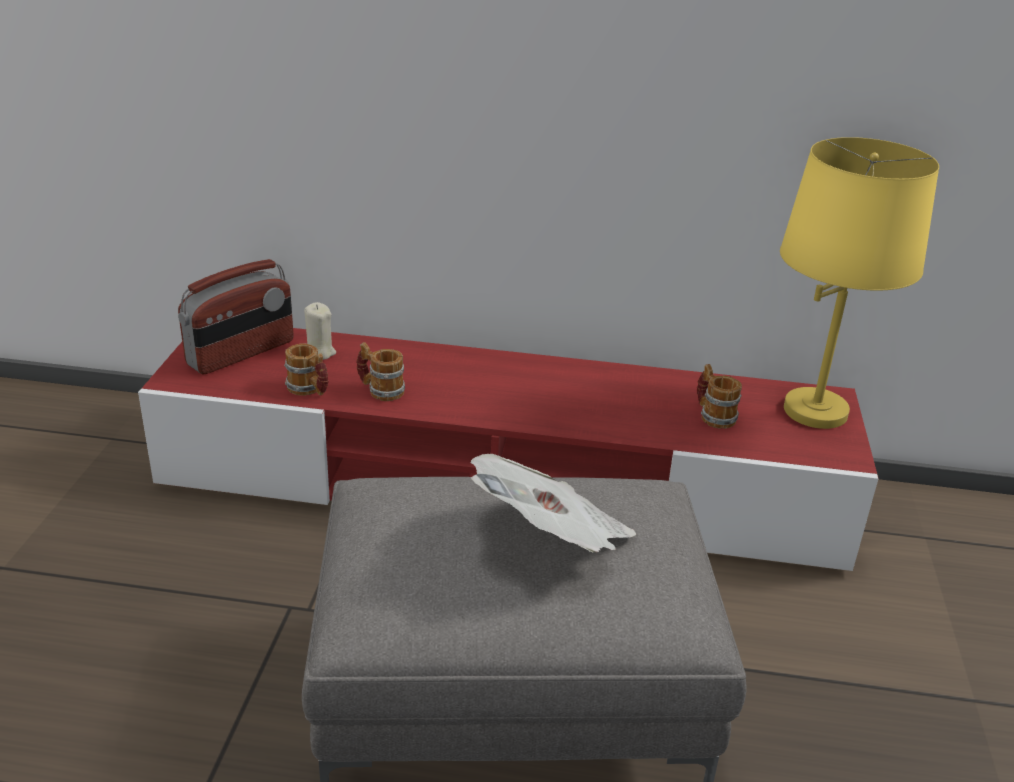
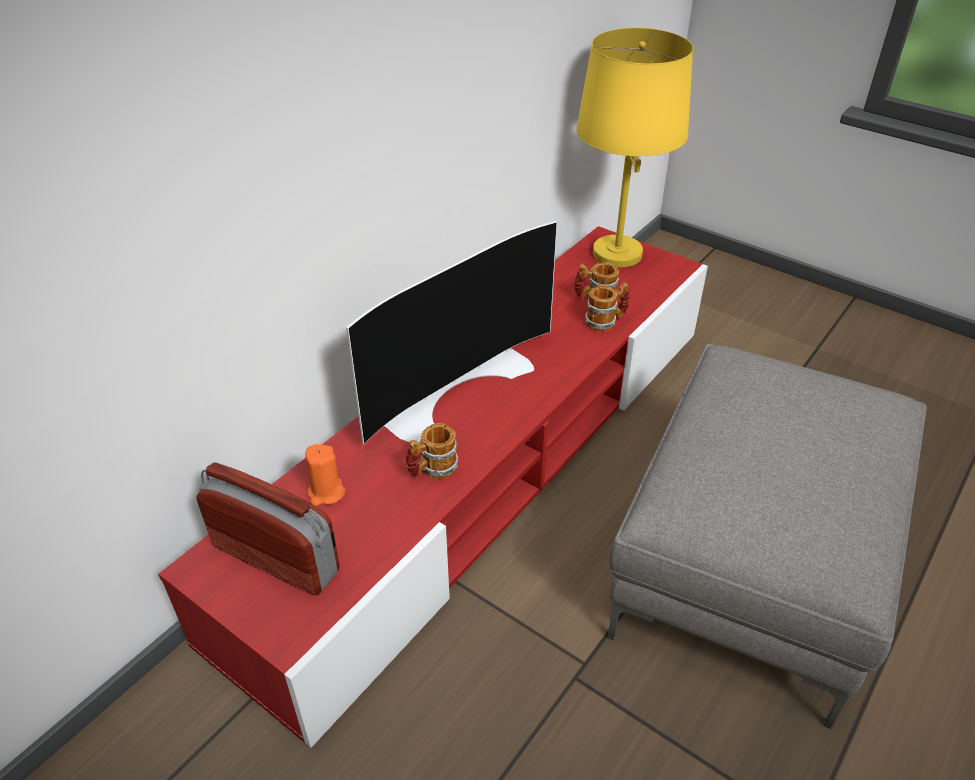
camera: 60 degrees left, 10 degrees up
(241, 353) = (277, 558): radio -> radio turned 45 degrees counterclockwise
(309, 390) = (395, 522): mug -> mug (606, 321)
(319, 353) = (326, 493): beige candle -> orange candle
(495, 372) = (453, 385): none -> television
(551, 539) = (802, 427): newspaper -> none

